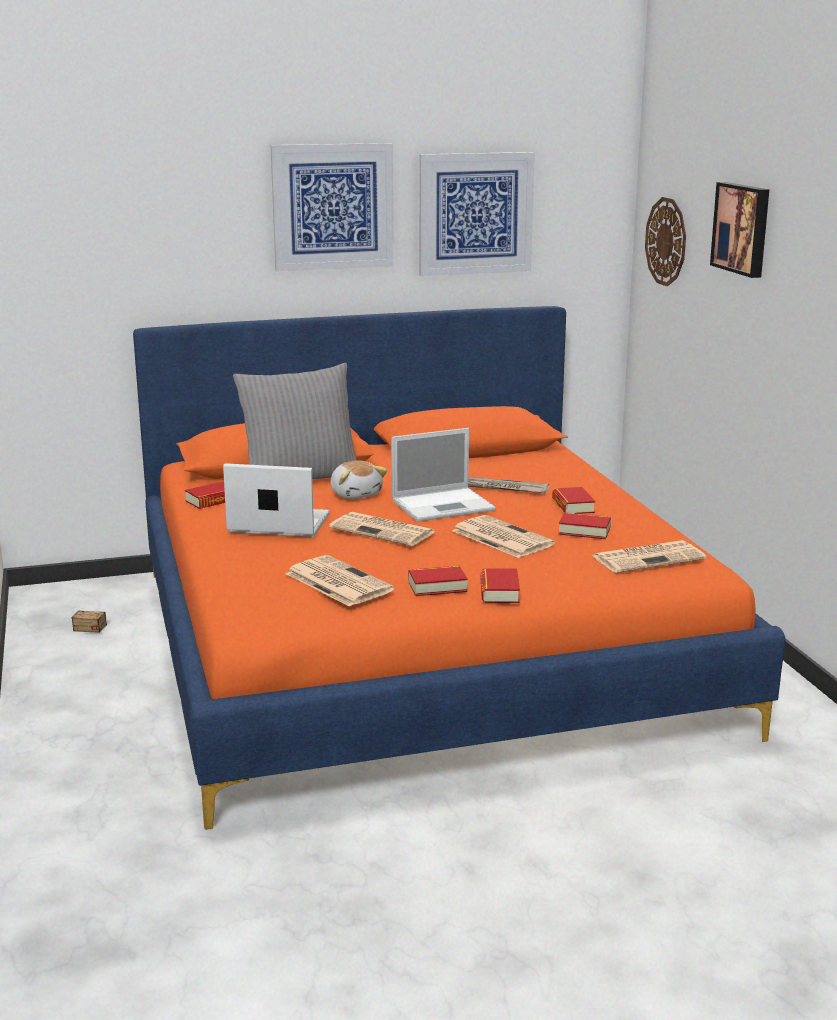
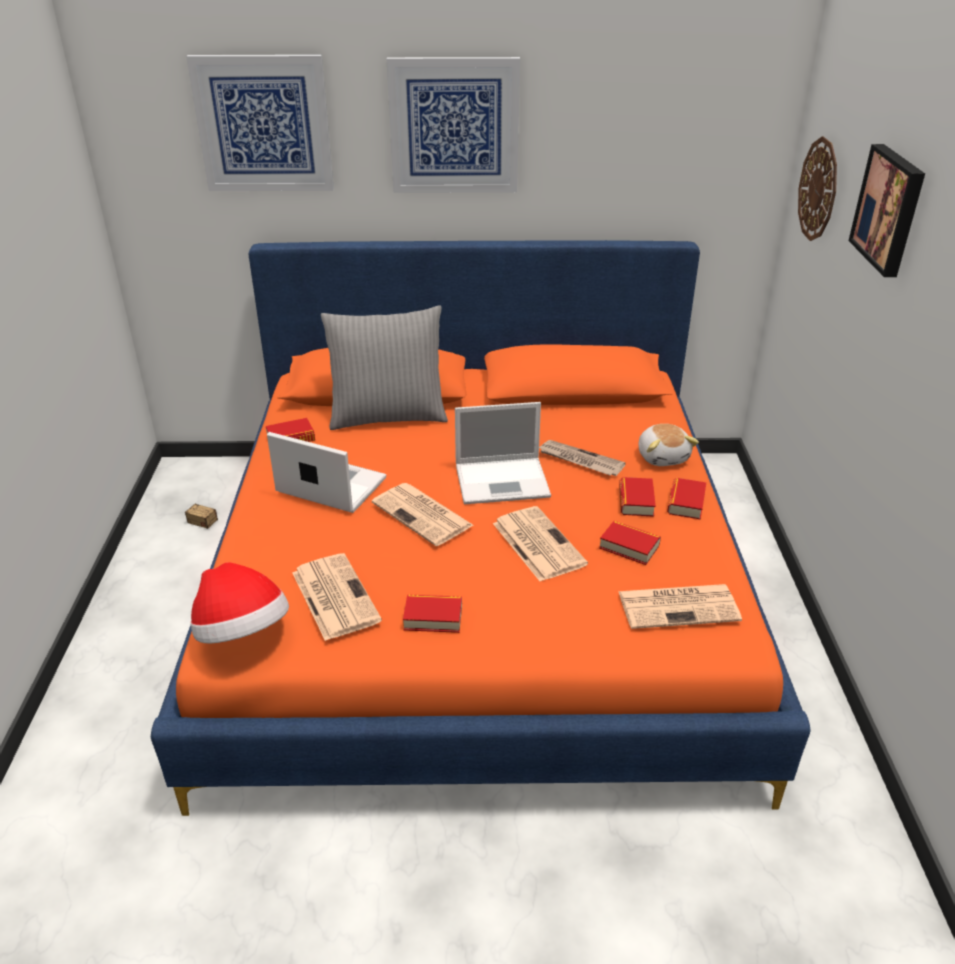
camera: 15 degrees right, 15 degrees up
(265, 613) = (242, 633): none -> hat
(356, 494) = (429, 448): plush toy -> plush toy (663, 457)
(475, 213) = (611, 138): picture -> picture (263, 124)
(499, 592) = (493, 638): book -> book (686, 503)

